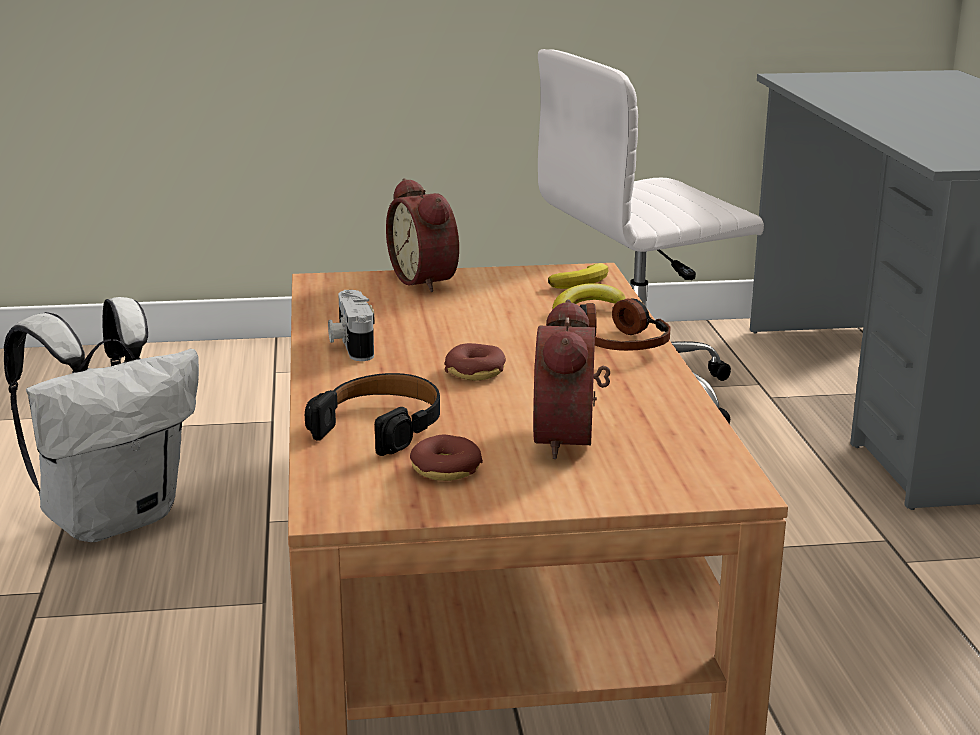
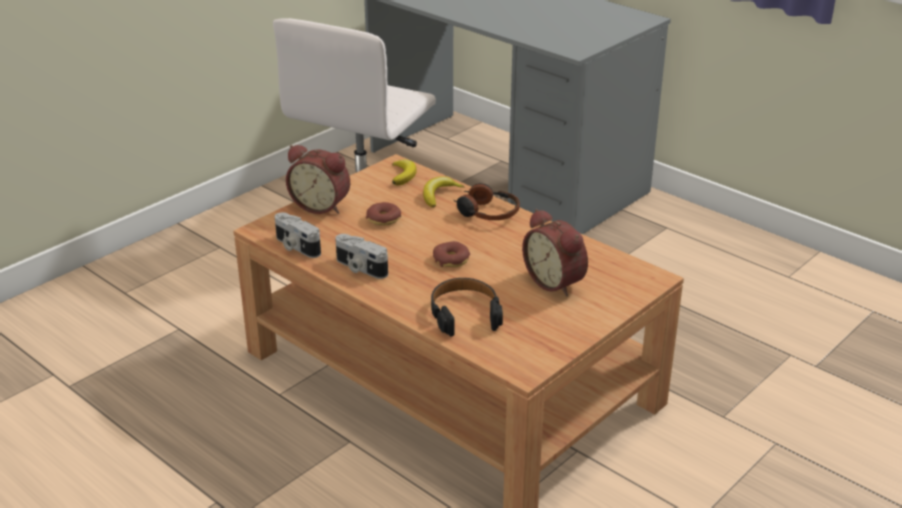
camera: 40 degrees left, 10 degrees up
(113, 518) = (183, 437): white backpack -> none
(323, 304) = (296, 247): none -> camera
(445, 469) = (533, 324): donut -> donut (383, 219)

